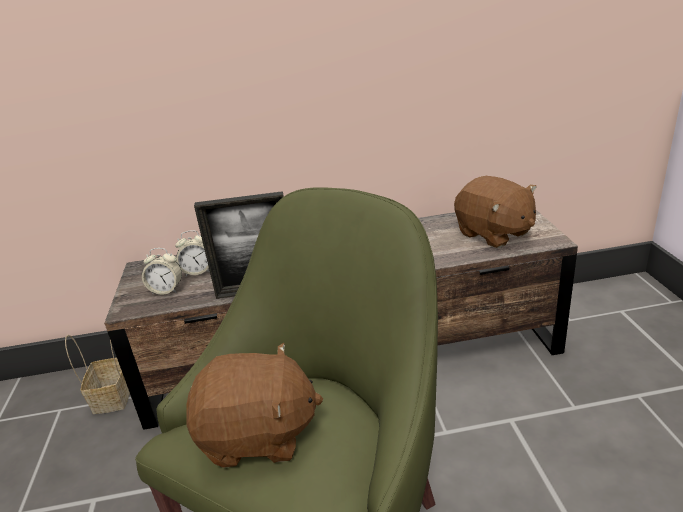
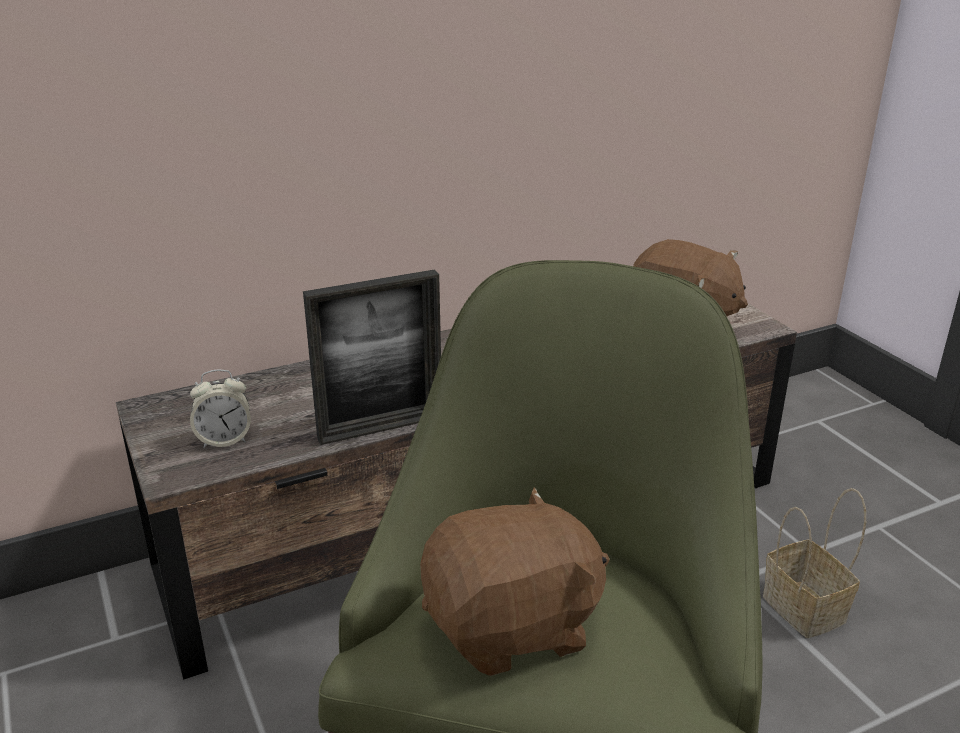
camera: 20 degrees left, 0 degrees up
(113, 398) = (100, 639): basket -> basket (806, 610)
(197, 271) = (259, 406): alarm clock -> none

